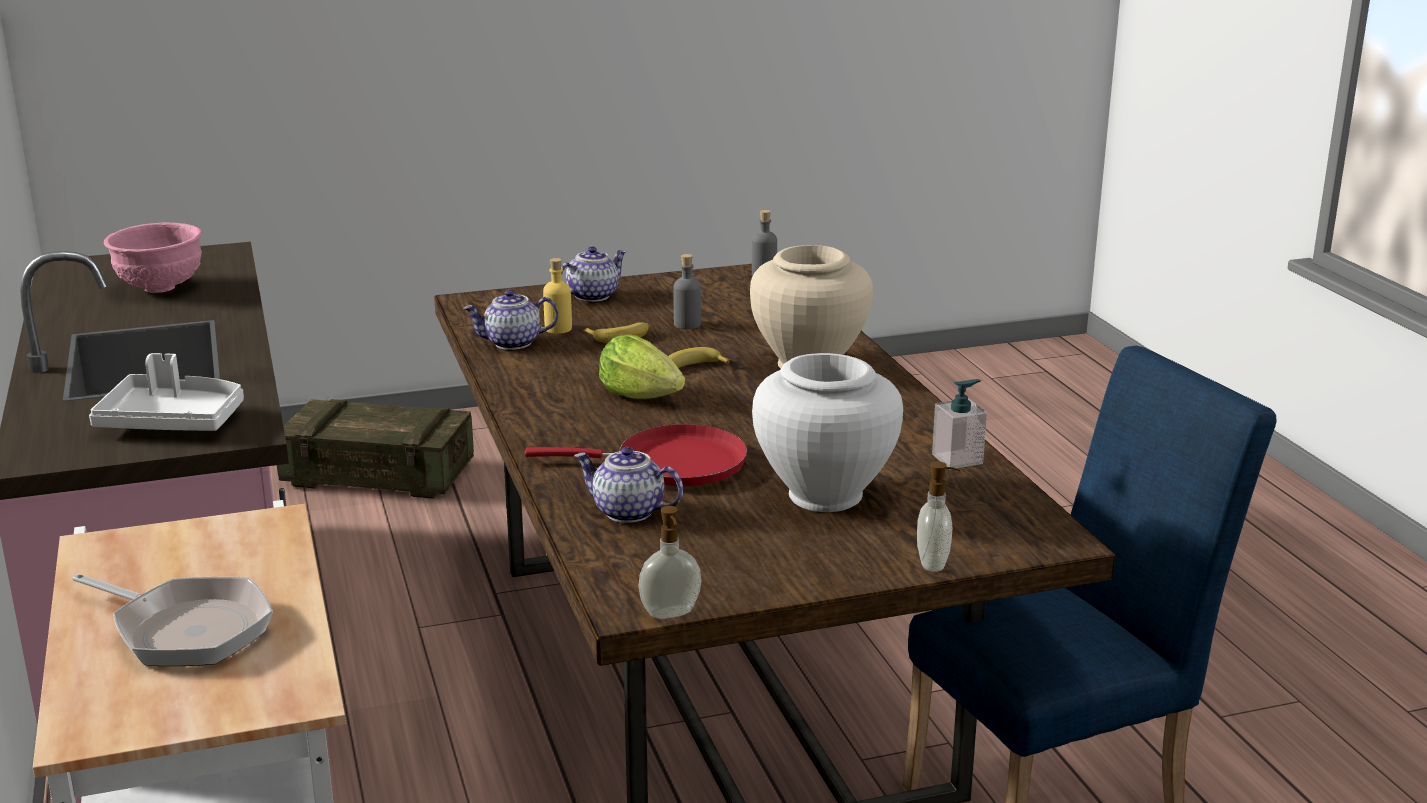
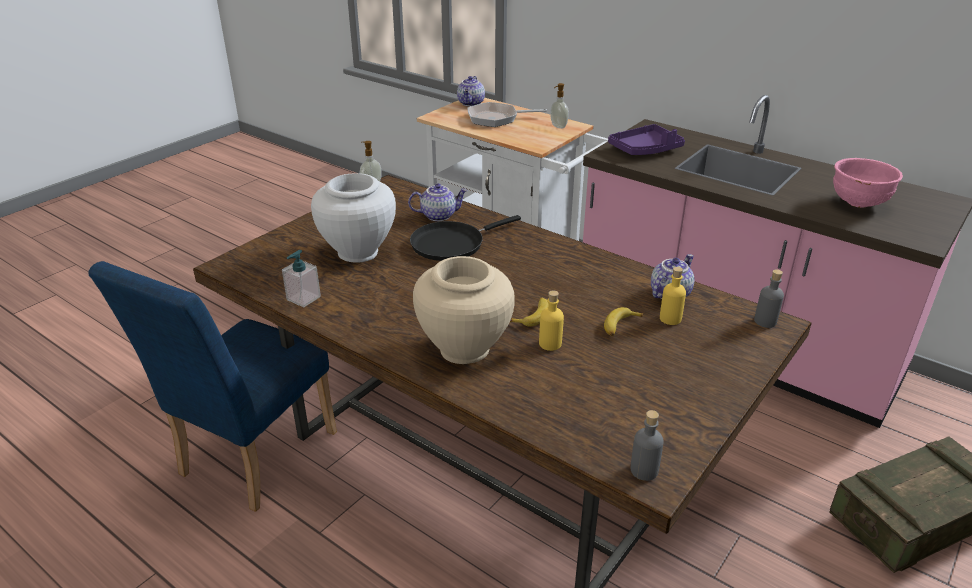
camera: 145 degrees right, 10 degrees up
(173, 421) = (645, 150): white tray -> purple tray
(592, 295) = (717, 367): teapot -> teapot (471, 103)
(640, 396) = (529, 280): lettuce -> none
(671, 464) = (452, 244): red frying pan -> black frying pan
(687, 324) = (599, 360): grey bottle -> grey bottle (765, 321)
(714, 345) = (550, 344): none -> yellow bottle
(934, 564) = (280, 235): soap dispenser -> soap dispenser (558, 126)

